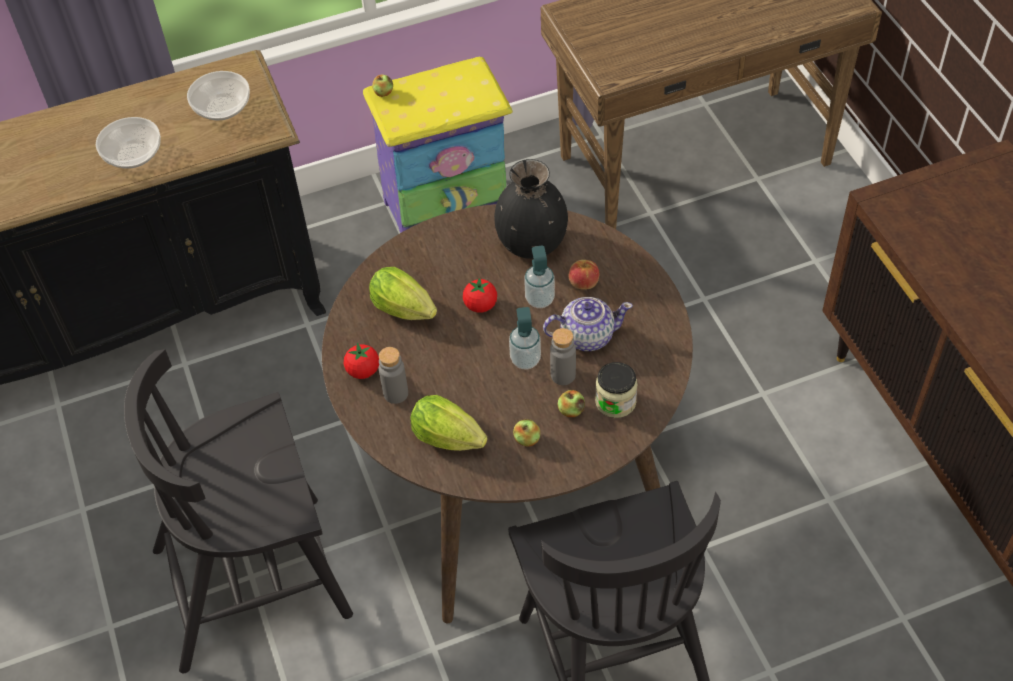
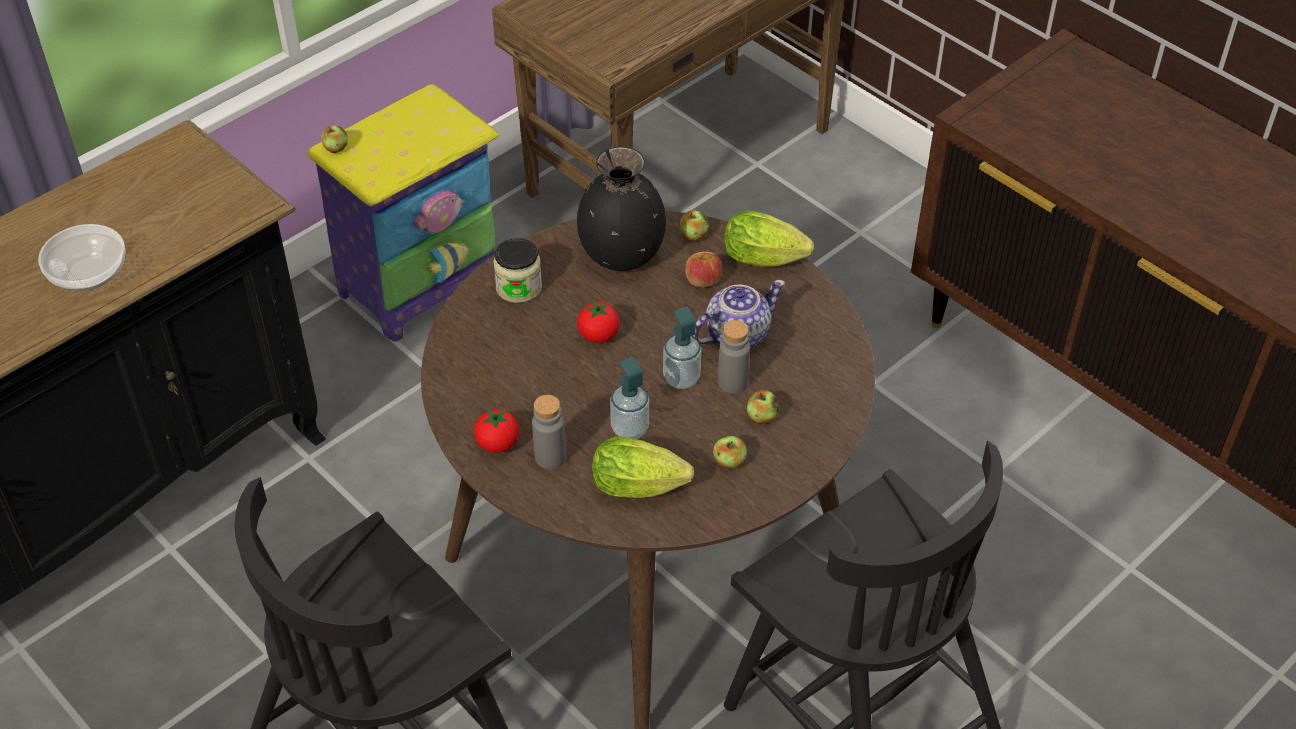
camera: 25 degrees left, 5 degrees down
(221, 108) = (177, 194): bowl -> none
(407, 311) = (515, 364): lettuce -> lettuce (768, 260)
(540, 299) = (663, 310): soap dispenser -> soap dispenser (630, 429)
(596, 242) = (693, 235): none -> apple
(615, 402) = (805, 393): jar -> jar (519, 287)

